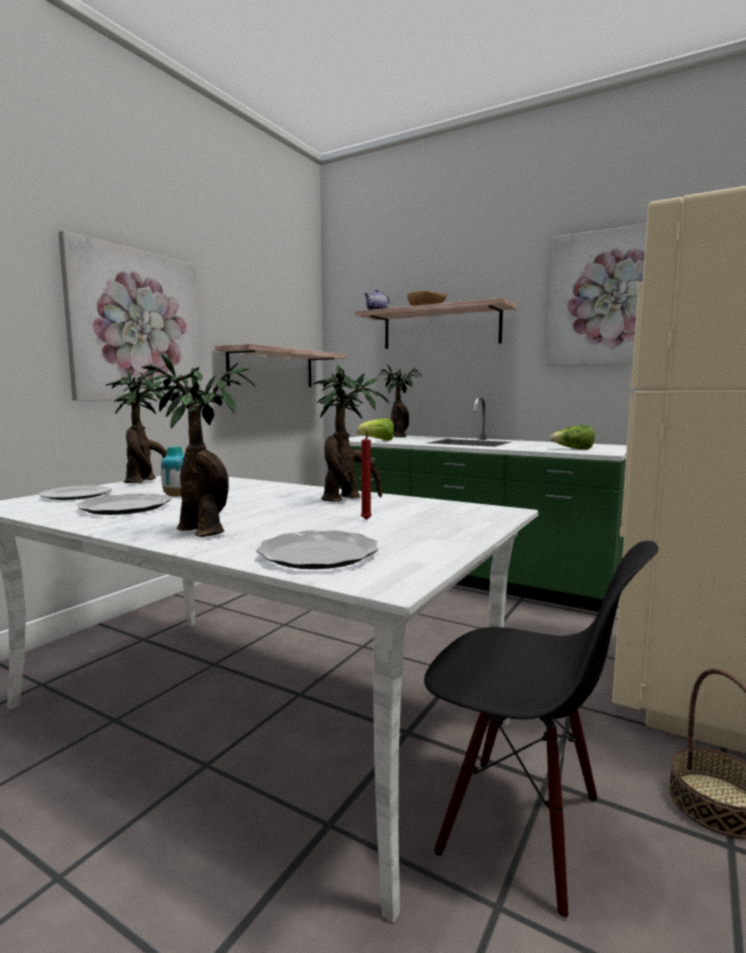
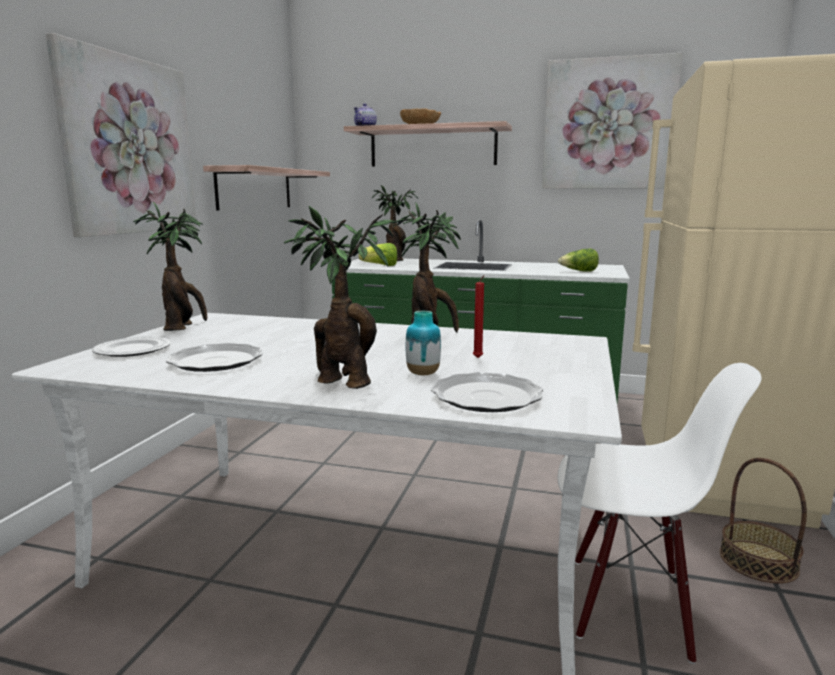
camera: 15 degrees left, 5 degrees up
(177, 496) = (250, 343): vase -> vase (423, 374)
(520, 826) = (630, 604): black chair -> white chair

